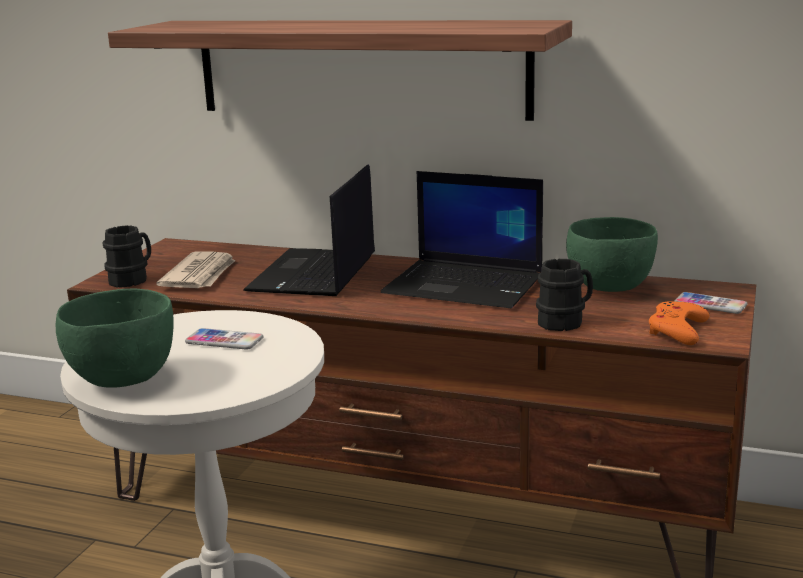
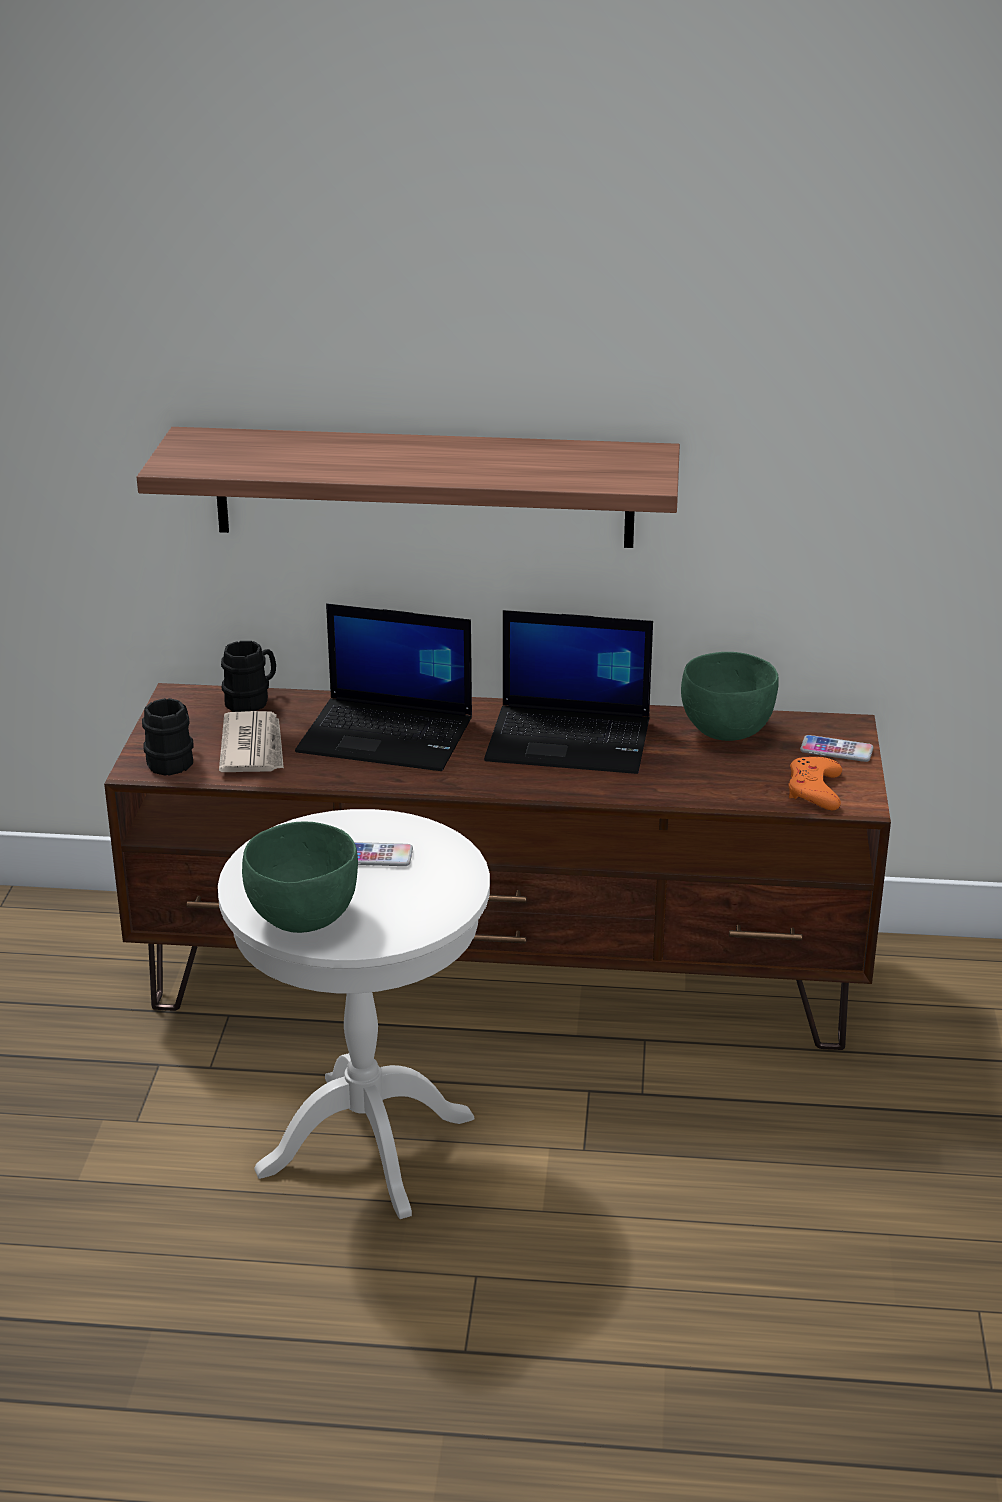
camera: 15 degrees left, 10 degrees up
(314, 274) = (388, 735): laptop -> laptop turned 75 degrees counterclockwise
(565, 321) = (699, 787): black mug -> black mug (252, 700)

